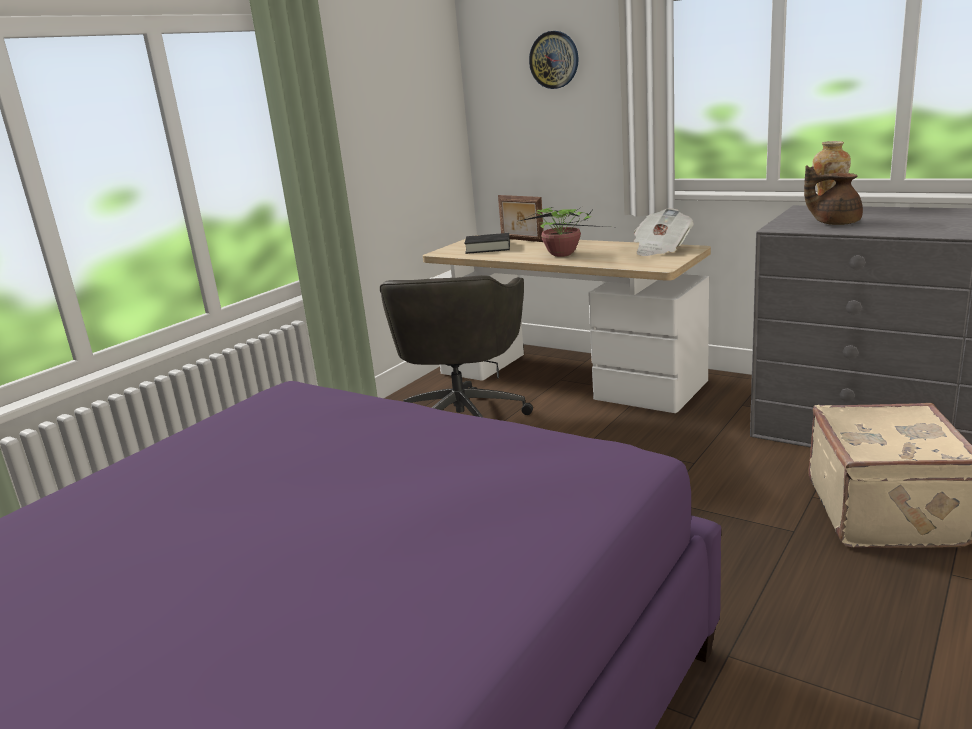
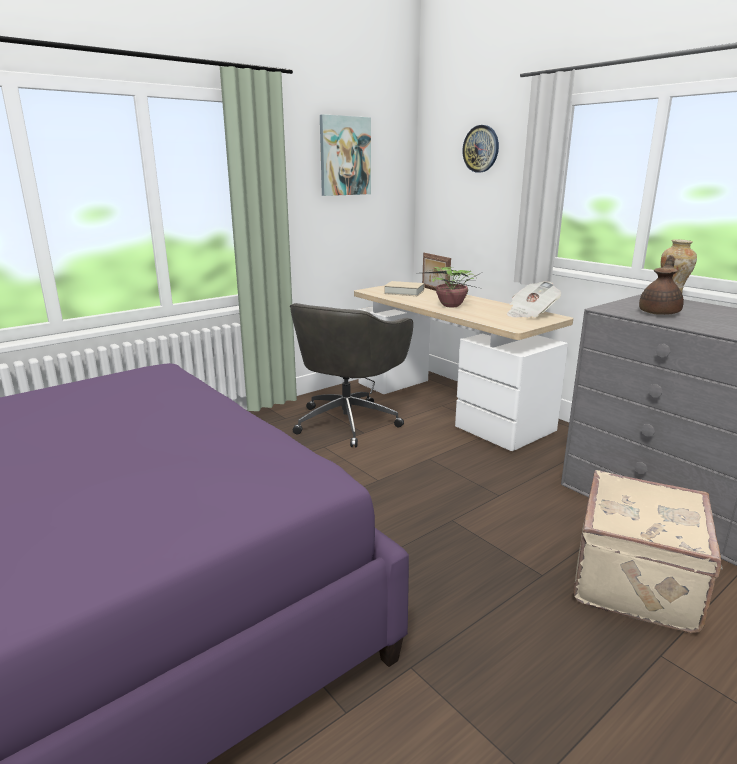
camera: 15 degrees right, 0 degrees up
(388, 85) = (344, 156): none -> picture
(488, 248) = (404, 292): black book -> beige book
(834, 223) = (660, 312): brown teapot -> brown teapot turned 90 degrees clockwise

